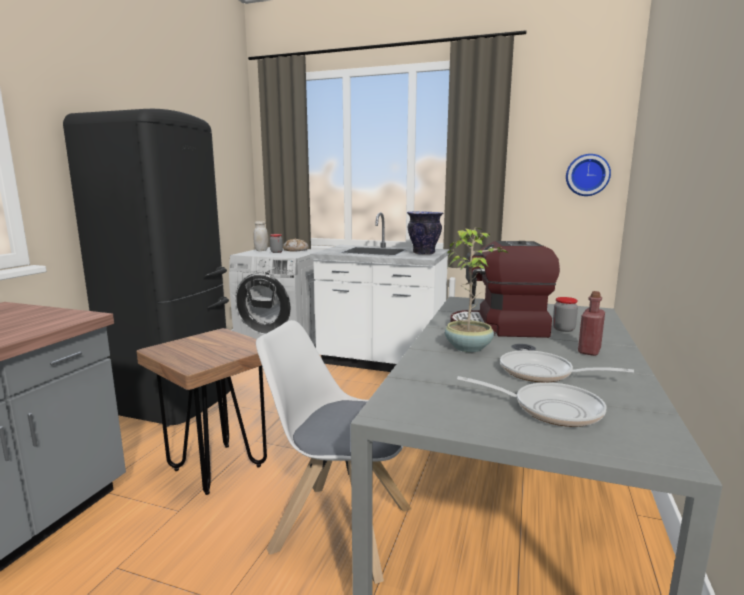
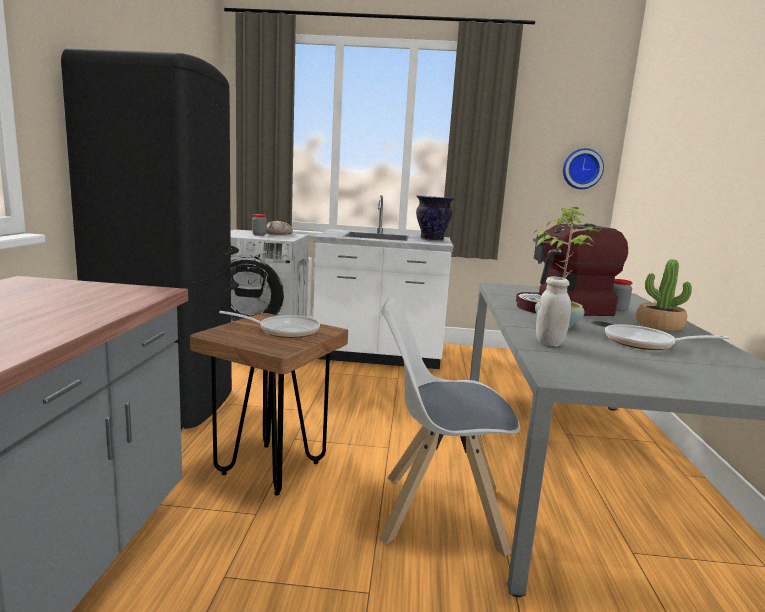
camera: 15 degrees left, 0 degrees up
(261, 250) = (238, 232): white jar -> white jar (549, 343)
(549, 409) = (686, 369): frying pan -> frying pan (284, 331)
(589, 351) = (659, 326): red bottle -> potted plant

